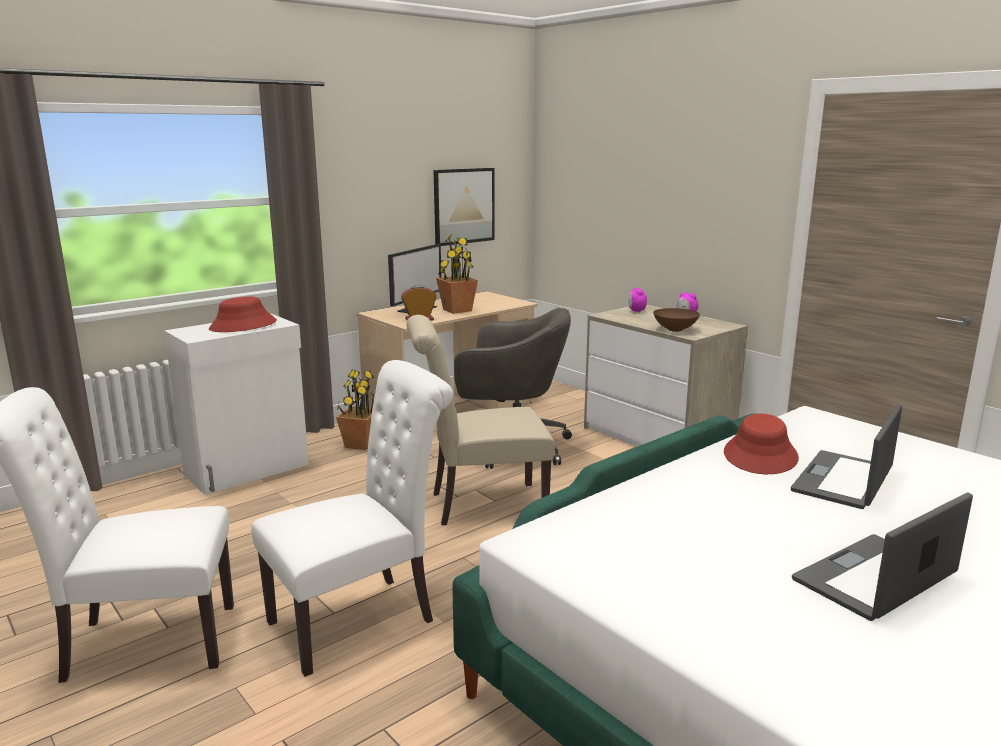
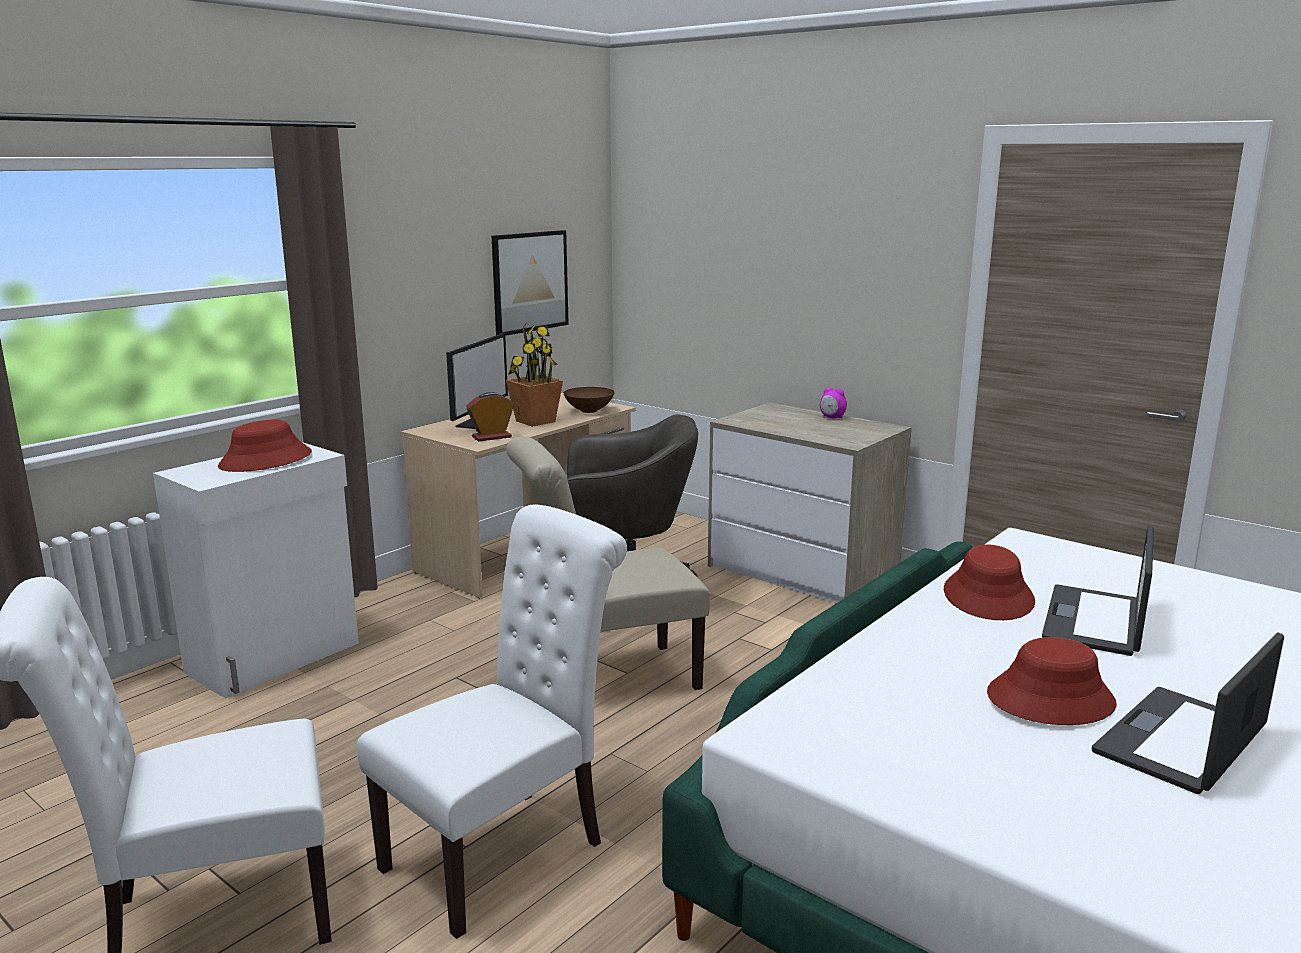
camera: 10 degrees left, 0 degrees up
(359, 444) = (419, 609): potted plant -> none
(636, 311) = (768, 413): alarm clock -> none
(675, 329) = (828, 436): brown bowl -> brown bowl (589, 410)
(775, 536) = (1050, 699): none -> red hat

